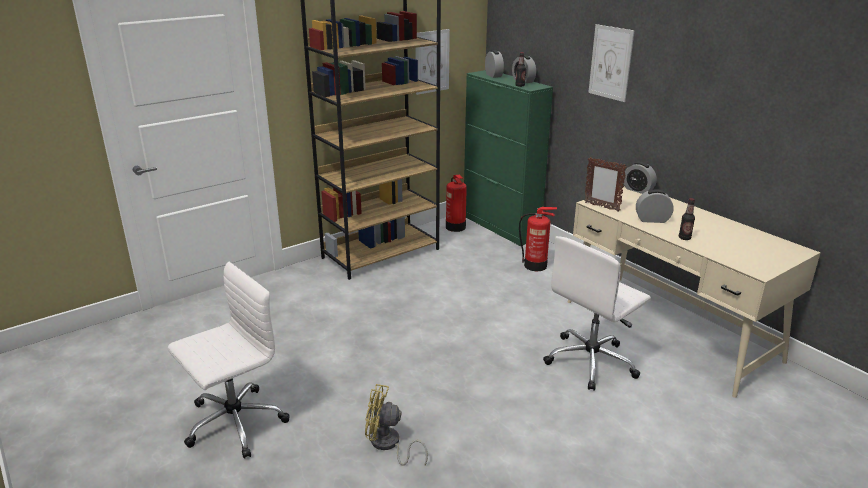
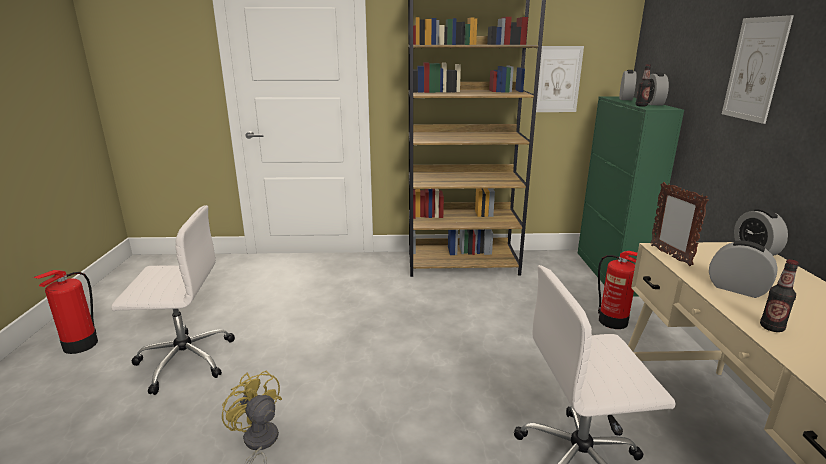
camera: 35 degrees right, 5 degrees down
(455, 227) = (558, 261): fire extinguisher -> fire extinguisher (80, 345)

